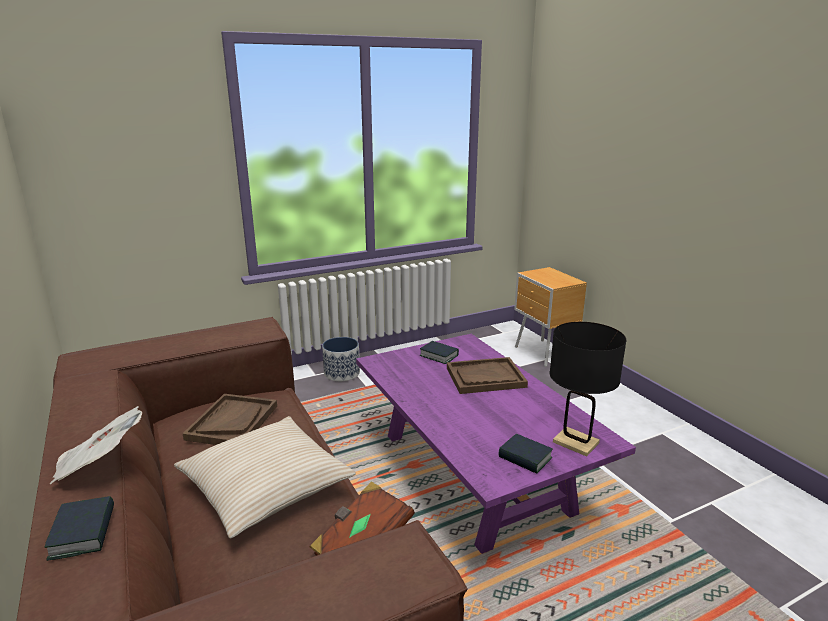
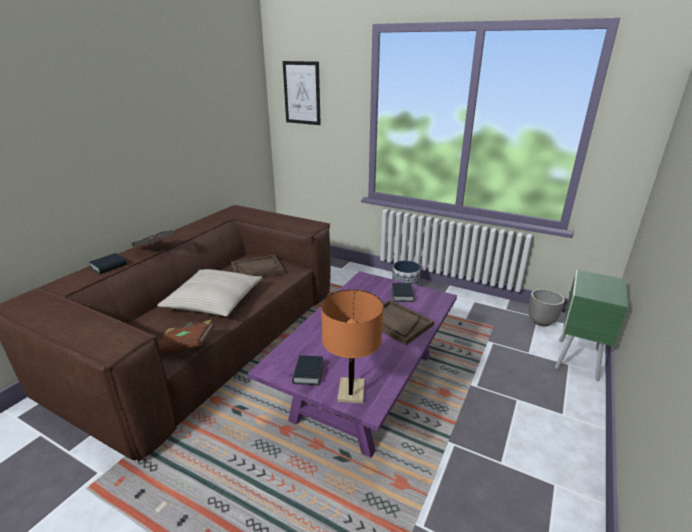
camera: 55 degrees right, 5 degrees up
(100, 138) = (302, 93): none -> picture
(484, 341) = (541, 322): none -> planter
(544, 354) = (576, 360): brown nightstand -> green nightstand
(575, 442) = (351, 391): black table lamp -> orange table lamp

